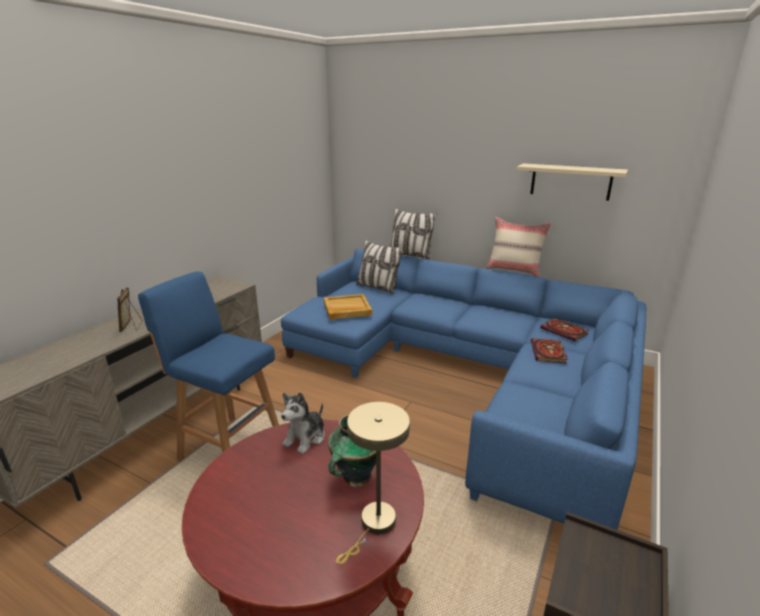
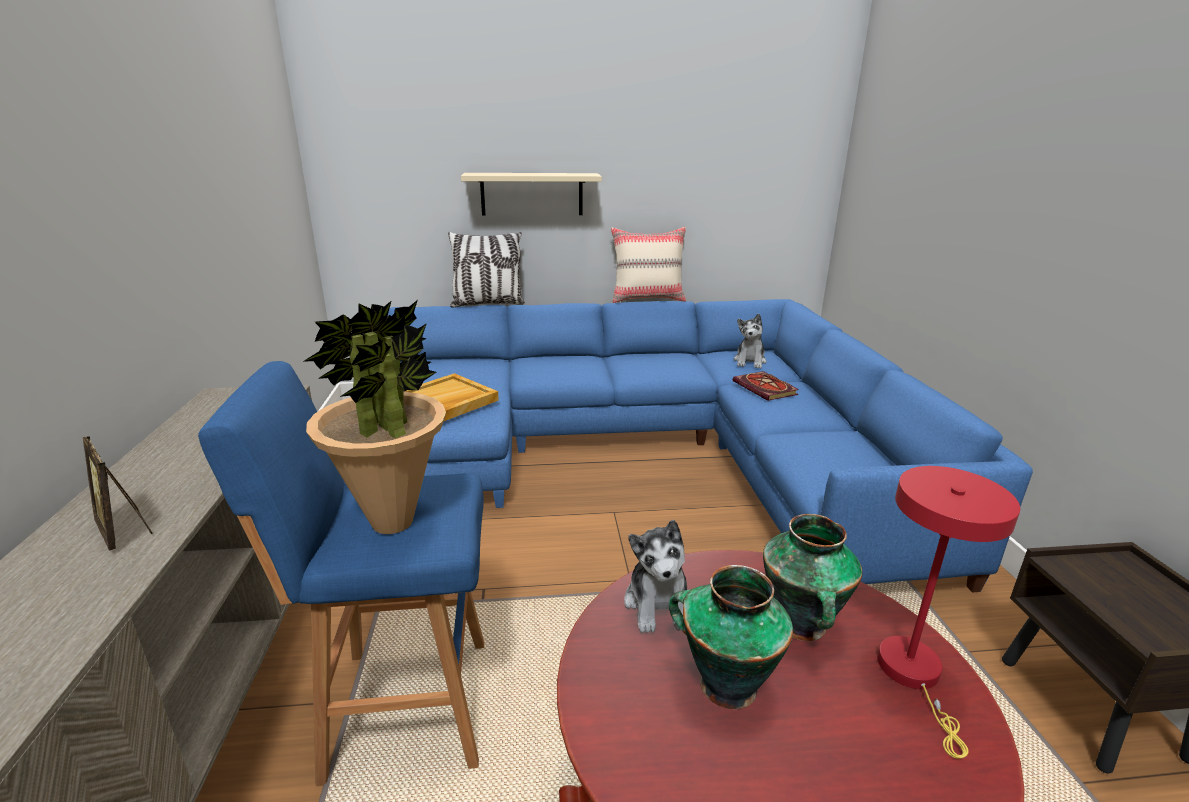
camera: 35 degrees left, 0 degrees up
(212, 354) = (393, 522): none -> potted plant
(286, 481) = (725, 684): none -> vase
(374, 525) = (914, 675): beige table lamp -> red table lamp
(377, 288) = (455, 363): pillow -> none
(565, 331) = (750, 361): book -> plush toy
(570, 181) = (702, 168): beige shelf -> beige shelf (532, 194)

